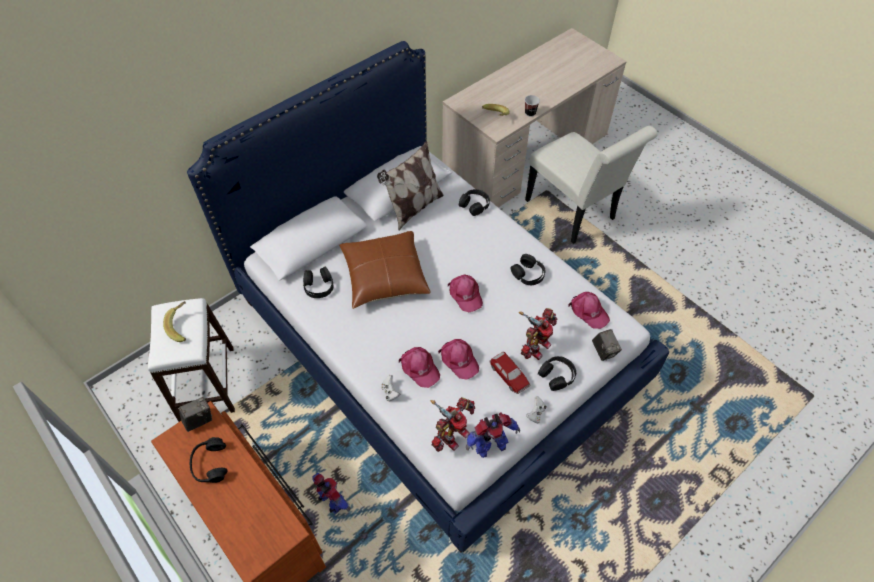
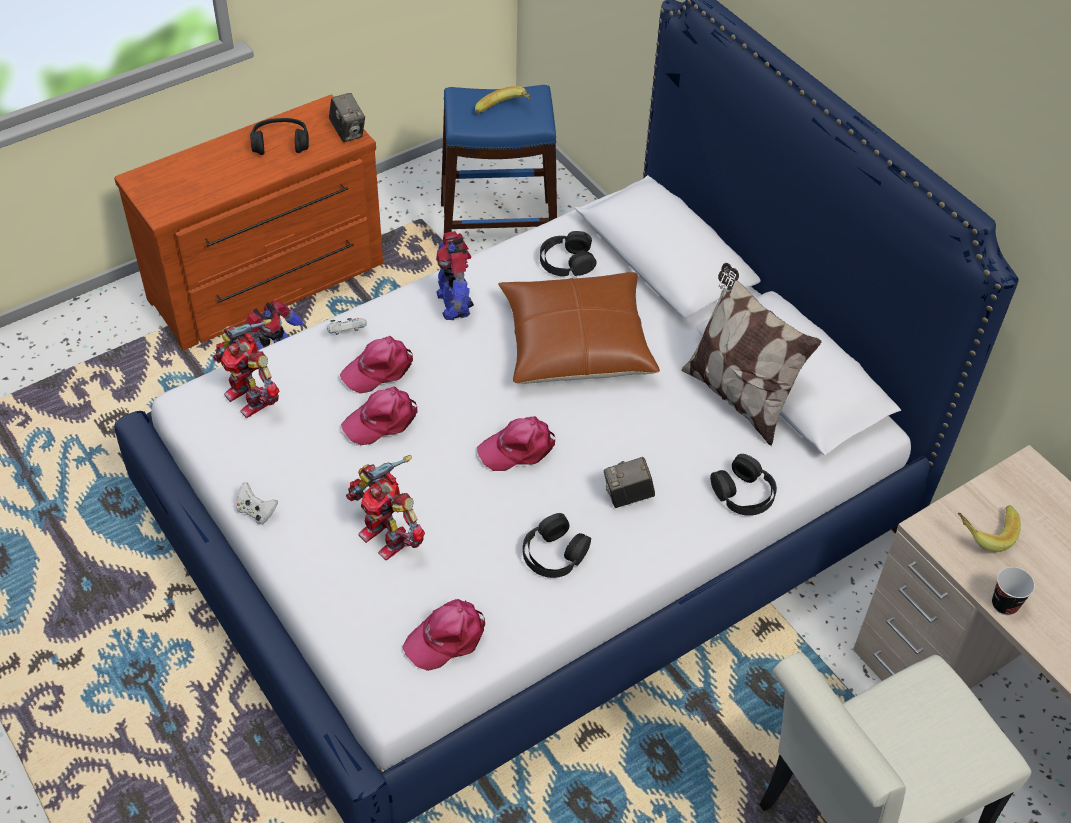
camera: 95 degrees right, 5 degrees down
(206, 383) = (497, 228): white stool -> blue stool
(489, 445) = (220, 442): toy robot -> toy robot (454, 303)
(509, 375) = (337, 487): toy car -> none
(557, 375) = (319, 556): black headphones -> none
(604, 351) = (352, 642): camera -> camera (627, 496)

